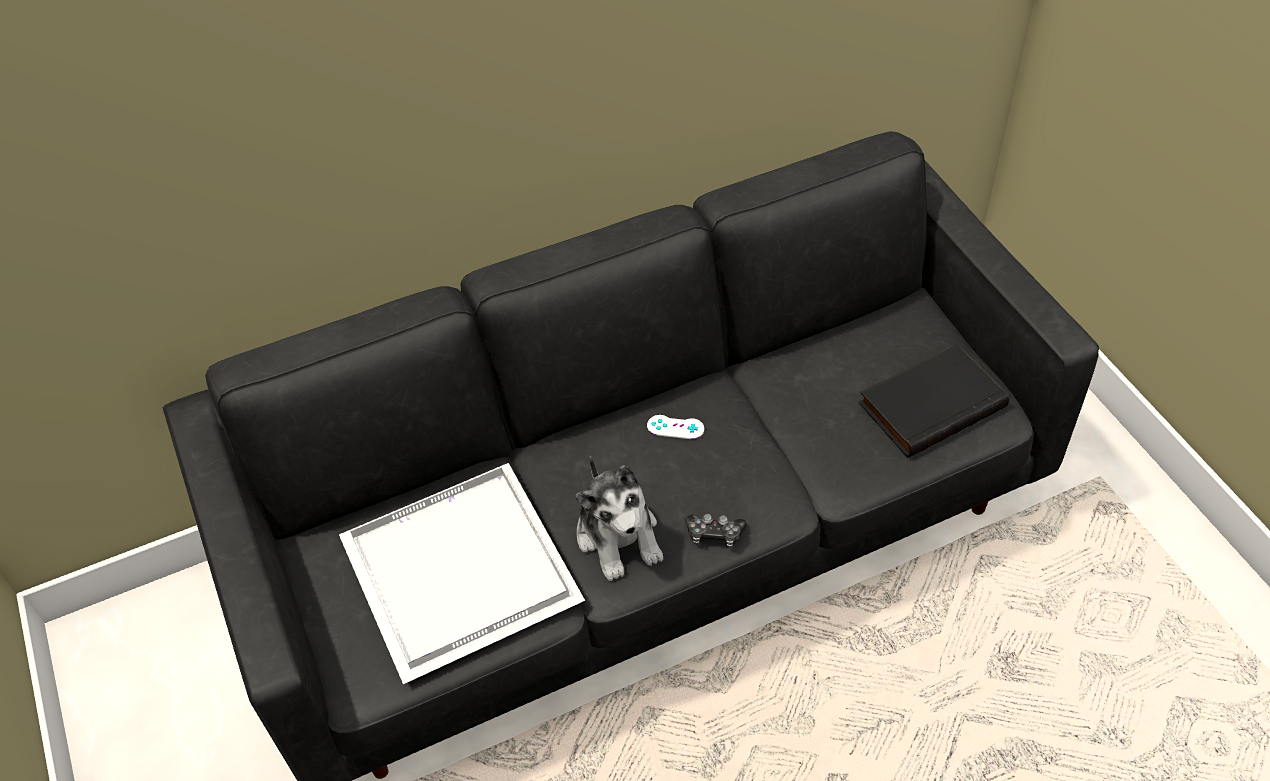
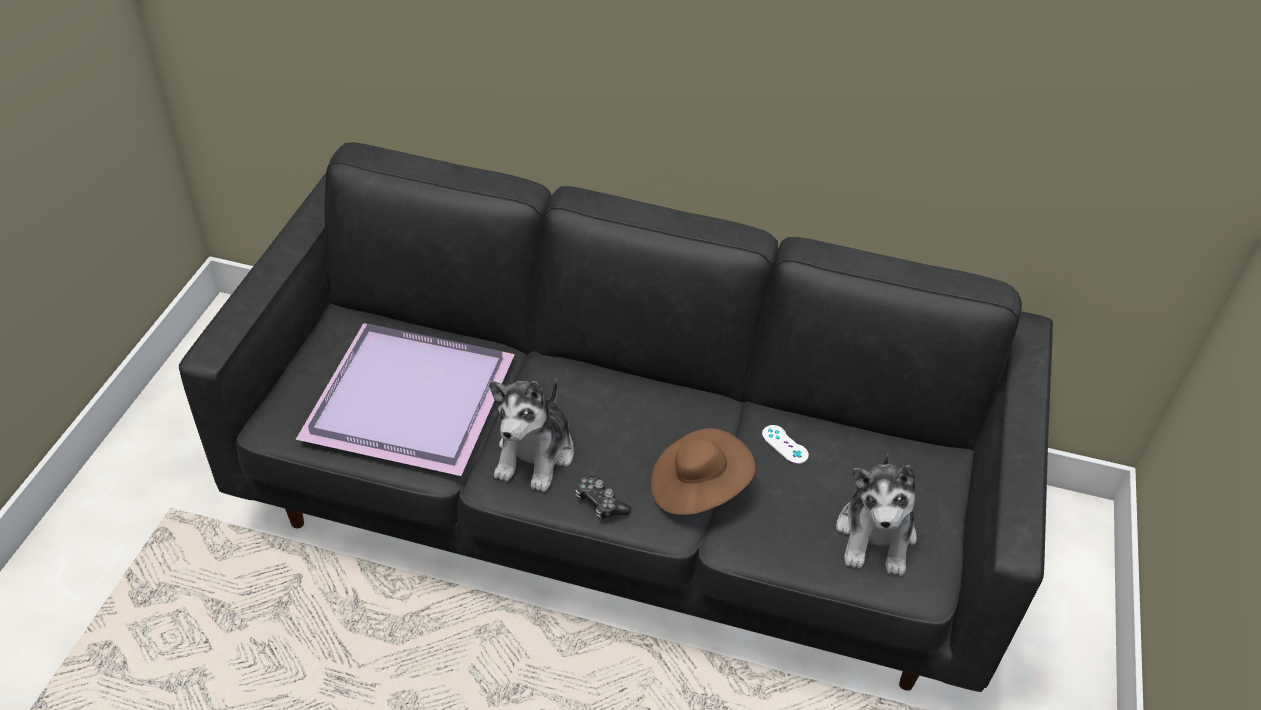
camera: 35 degrees right, 5 degrees down
(462, 567) = (414, 399): white tray -> purple tray
(675, 427) = (657, 413): white game controller -> white game controller (785, 444)
(772, 465) = (697, 488): none -> brown hat
(931, 403) = (876, 535): black book -> plush toy

